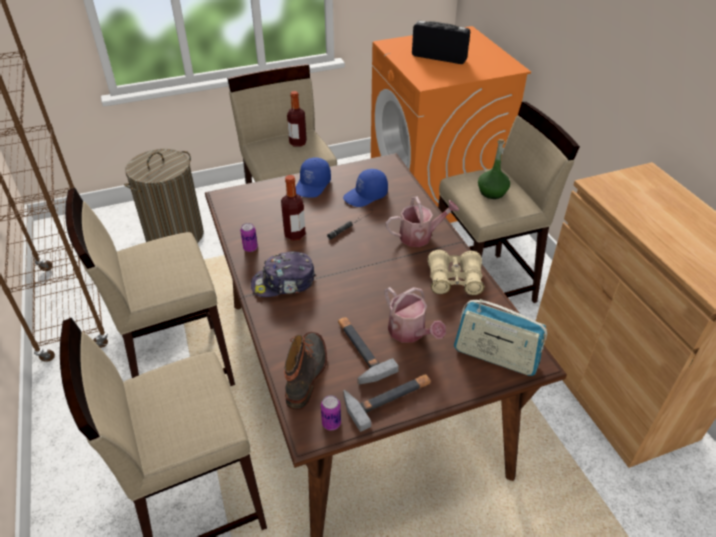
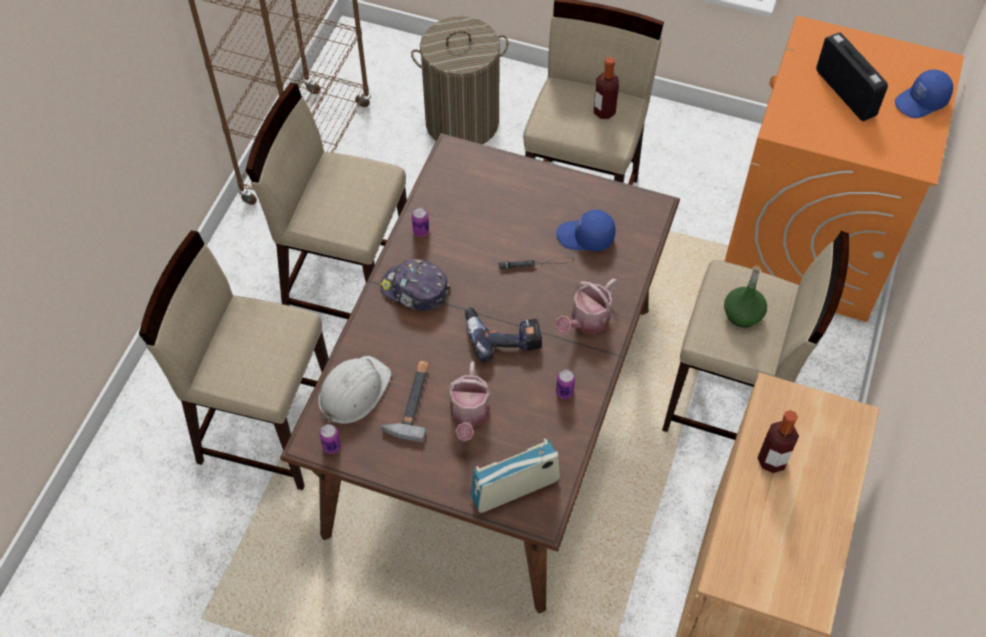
camera: 40 degrees right, 15 degrees up
(294, 234) = (473, 241): bottle -> bottle (772, 460)
(307, 373) = (353, 391): boot -> white hard hat
(313, 185) = (547, 190): blue cap -> blue cap (921, 102)
(377, 273) = (503, 336): none -> power drill
(388, 397) = (393, 457): hammer -> none
(420, 236) = (586, 322): watering can -> watering can turned 105 degrees clockwise
(454, 280) = (564, 392): beige binoculars -> can
(495, 356) = (515, 489): radio -> radio turned 90 degrees clockwise

